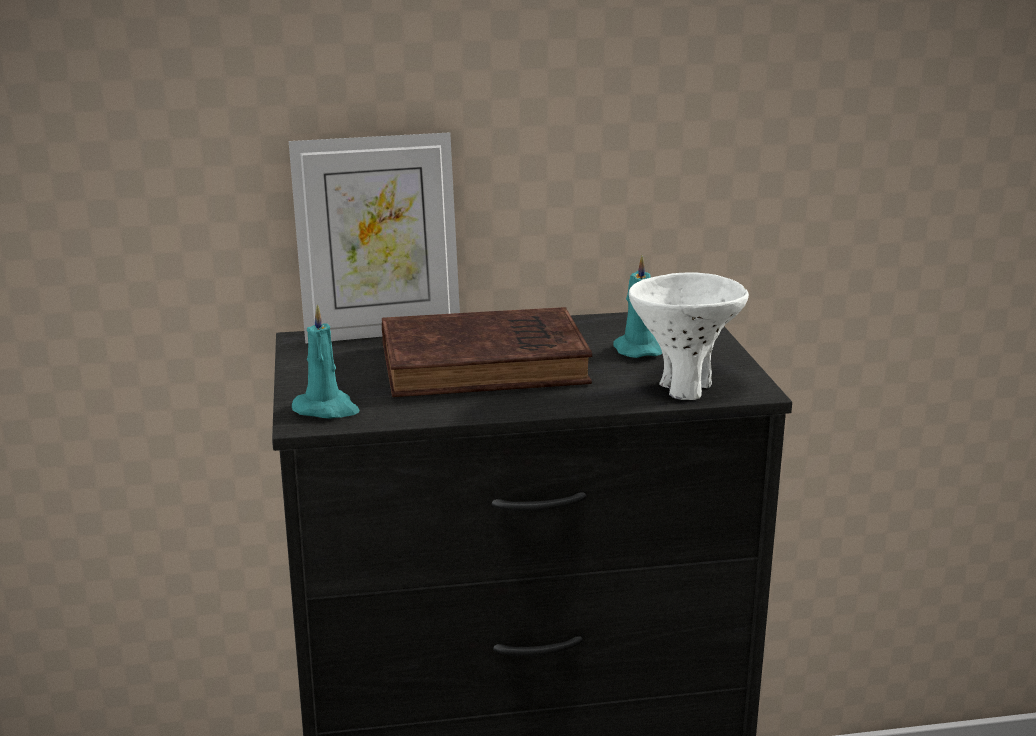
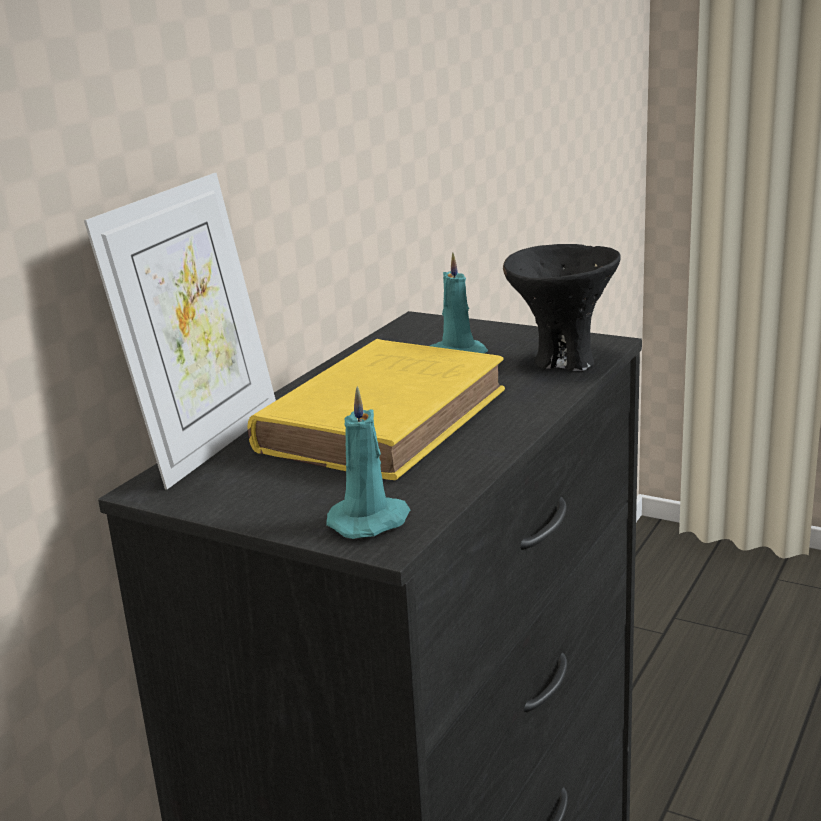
camera: 50 degrees left, 0 degrees up
(489, 364) = (387, 418): brown book -> yellow book
(684, 387) = (563, 362): white bowl -> black bowl

